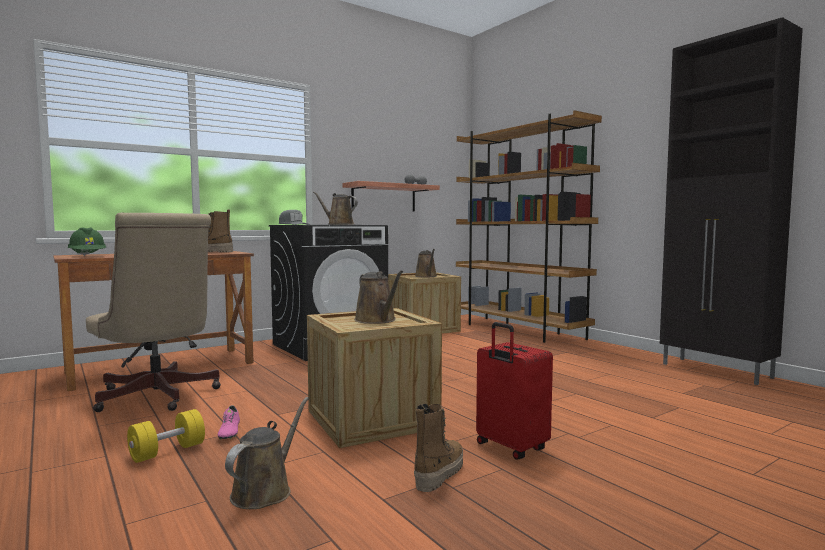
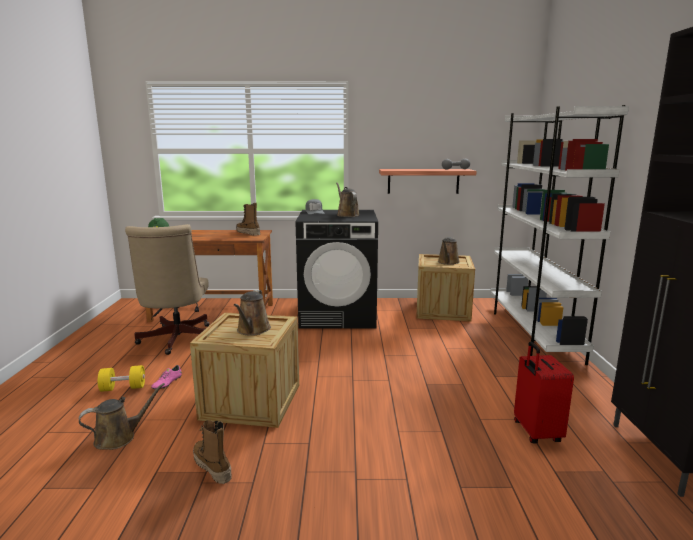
camera: 35 degrees right, 10 degrees up
(438, 473) = (212, 467): boot -> boot turned 105 degrees counterclockwise
(510, 448) = (289, 466): red suitcase -> red suitcase (535, 432)
(518, 330) = (532, 333): brown bookcase -> white bookcase

